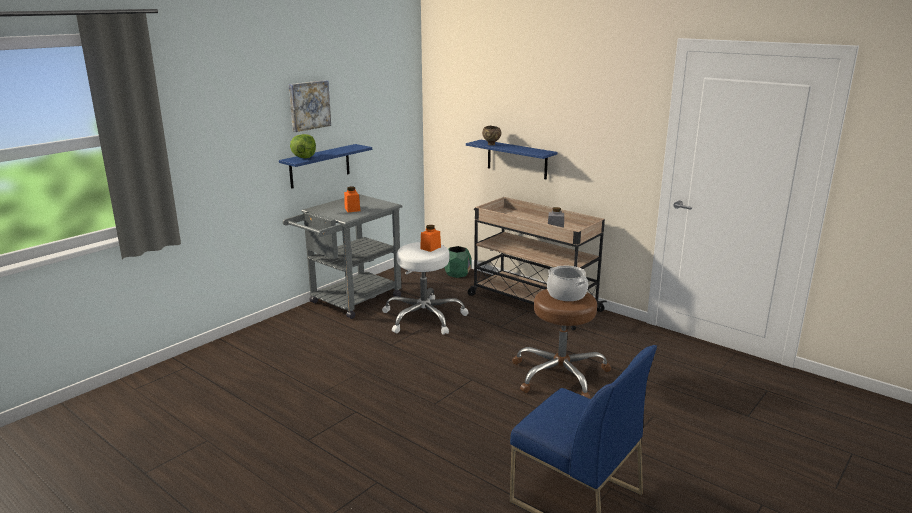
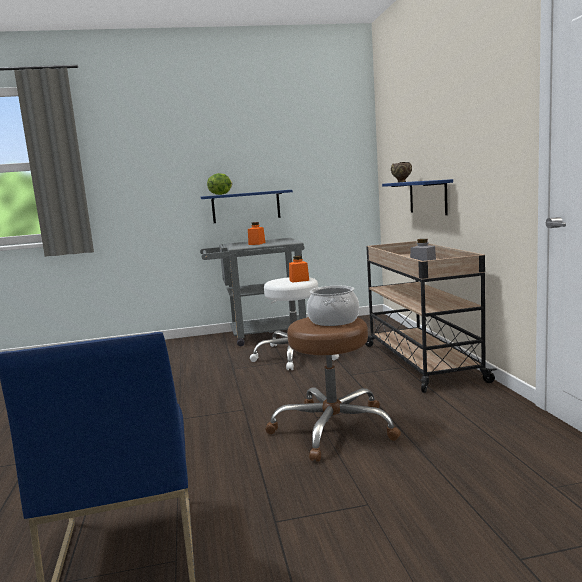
camera: 40 degrees right, 10 degrees down
(308, 105) = (233, 150): picture -> none
(457, 274) = (386, 329): green planter -> none

